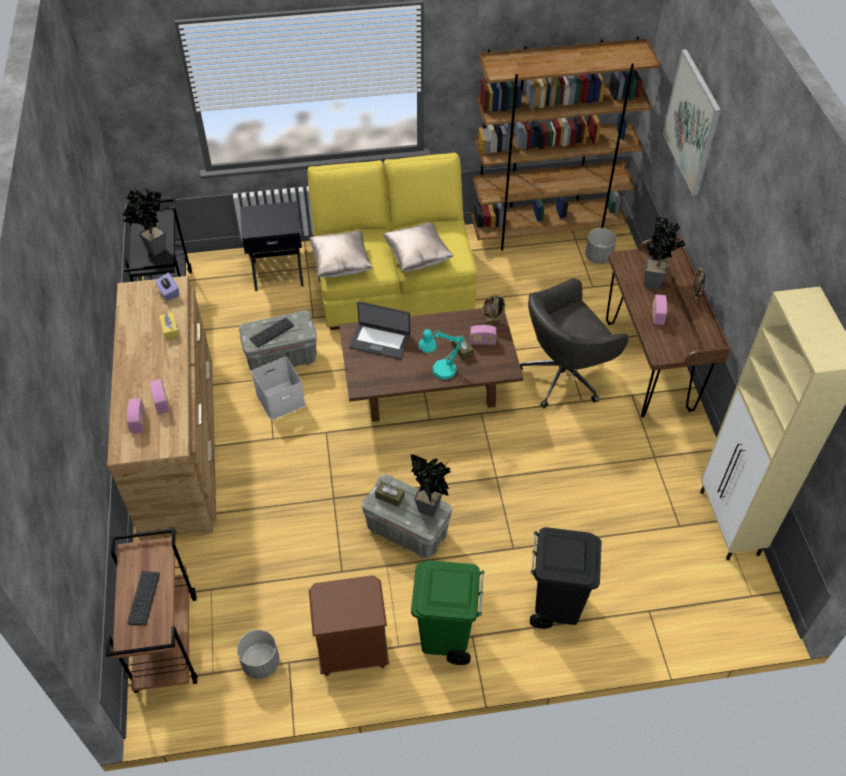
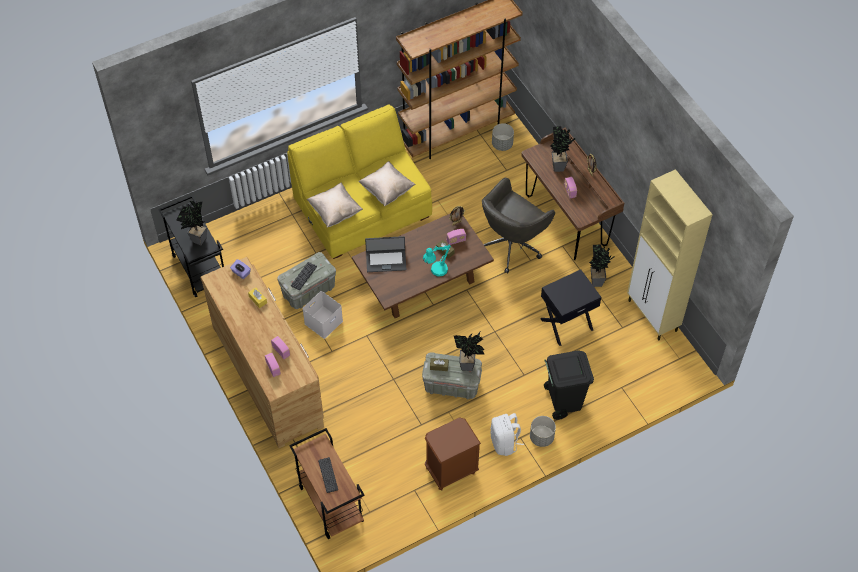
camera: 20 degrees left, 5 degrees up
(260, 662) = (397, 496): grey planter -> grey planter (541, 437)
(278, 272) = (271, 224): black side table -> black side table (566, 323)
(446, 636) = (504, 443): green trash can -> white backpack
(665, 452) = (597, 280): none -> potted plant
(692, 122) = (558, 54): picture -> none

